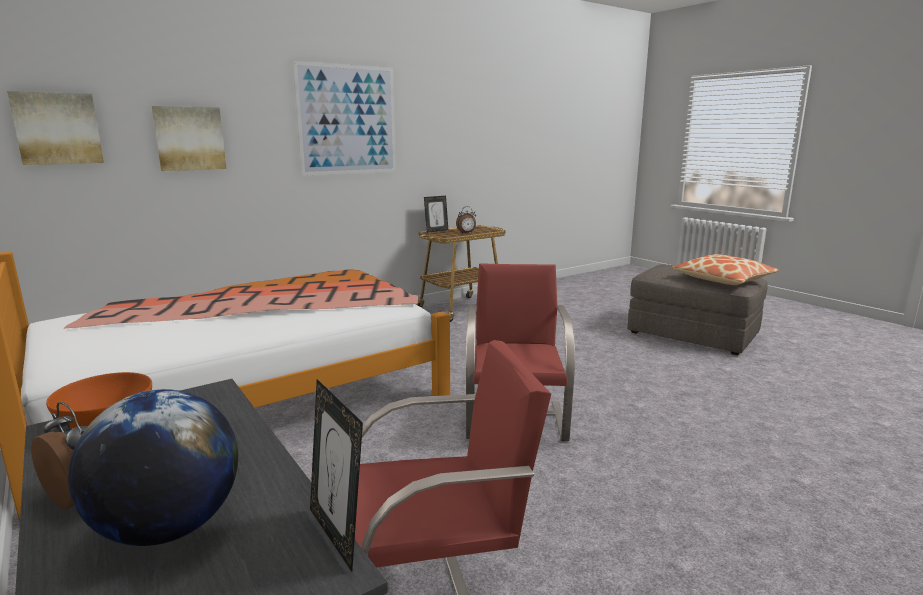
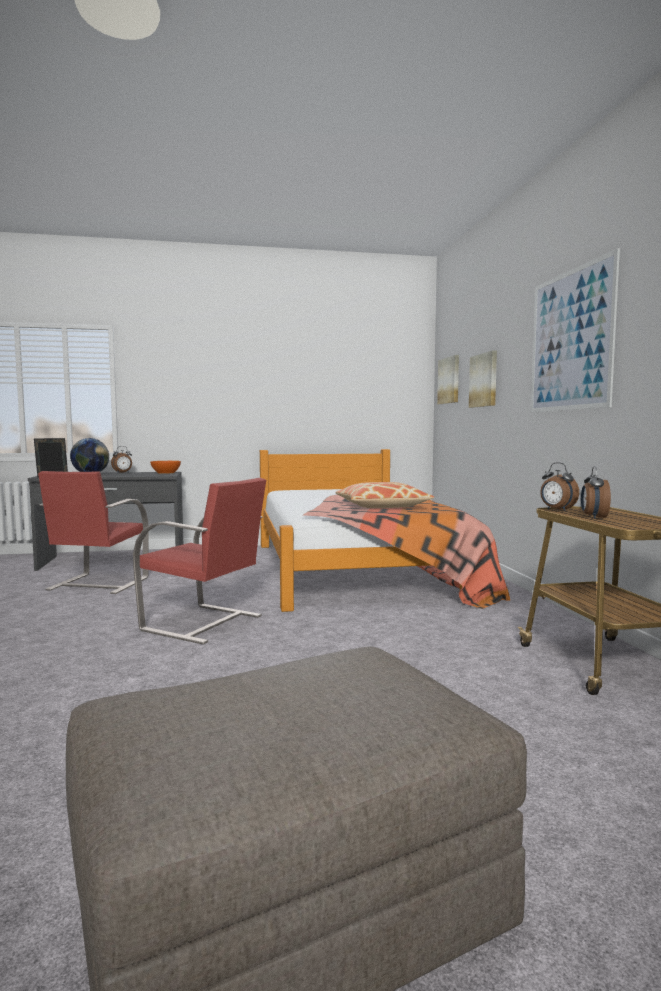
camera: 115 degrees right, 10 degrees down
(436, 231) = (622, 511): picture frame -> none
(448, 236) = (557, 510): none -> alarm clock
(722, 279) = (200, 715): pillow -> pillow (382, 506)

